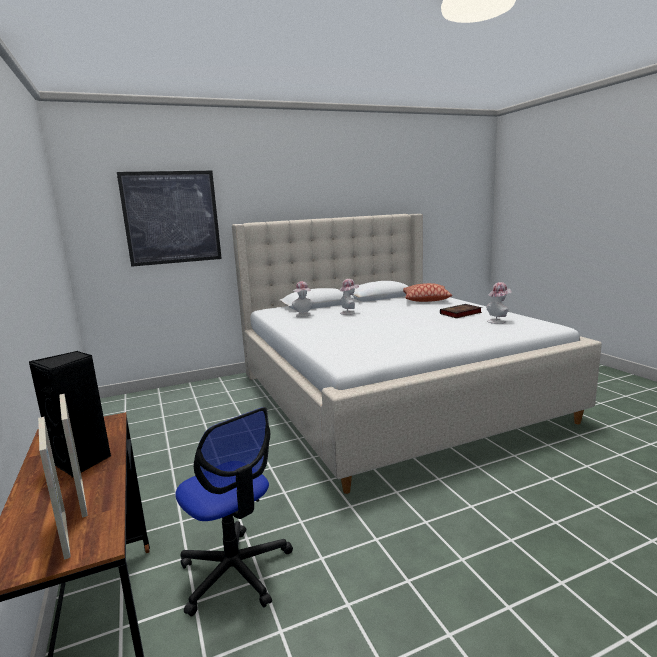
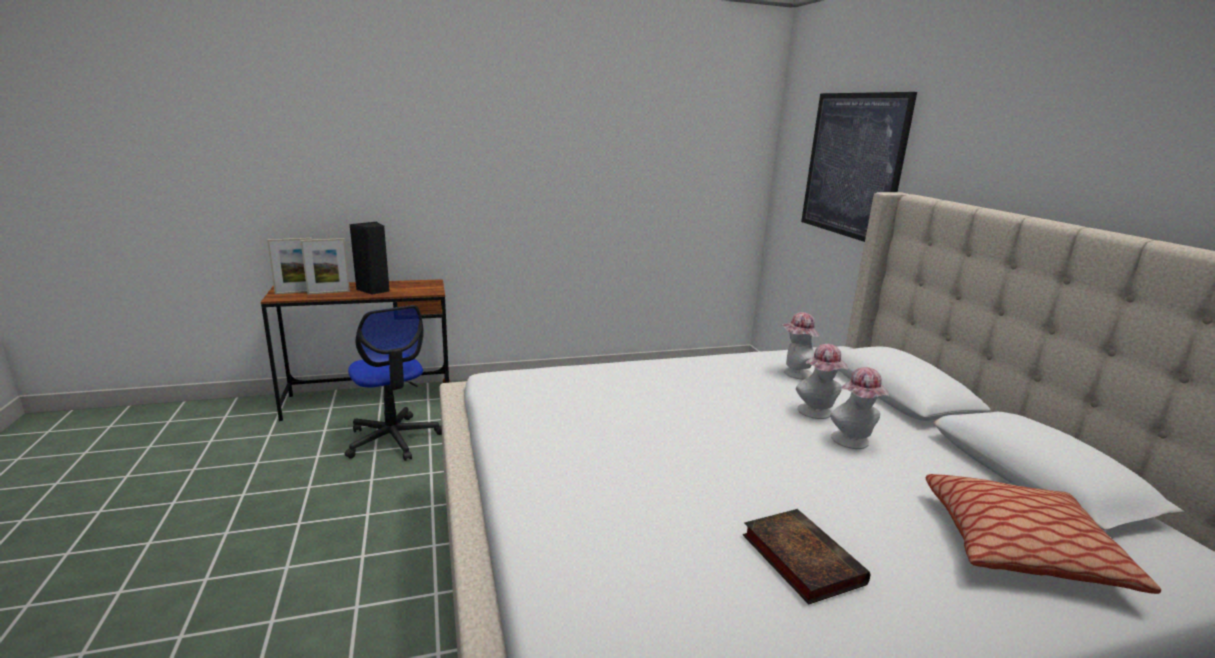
camera: 95 degrees right, 5 degrees up
(235, 572) = (393, 439): office chair -> office chair turned 90 degrees counterclockwise
(498, 321) = (693, 603): hat -> hat (853, 442)

